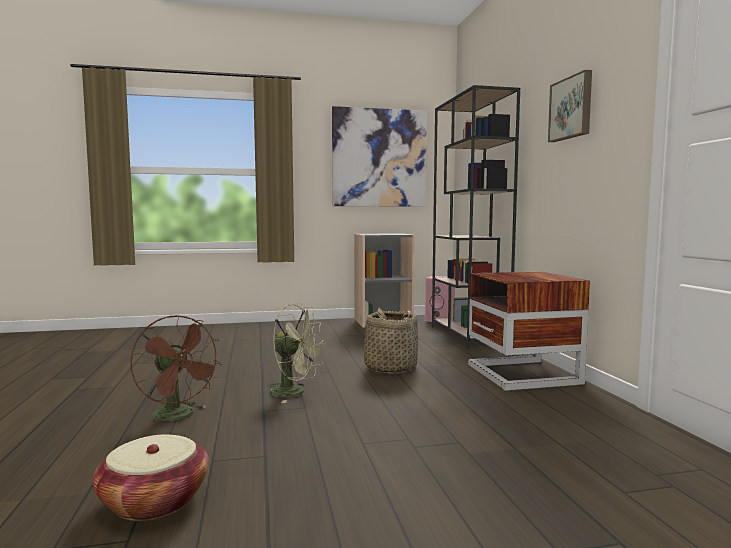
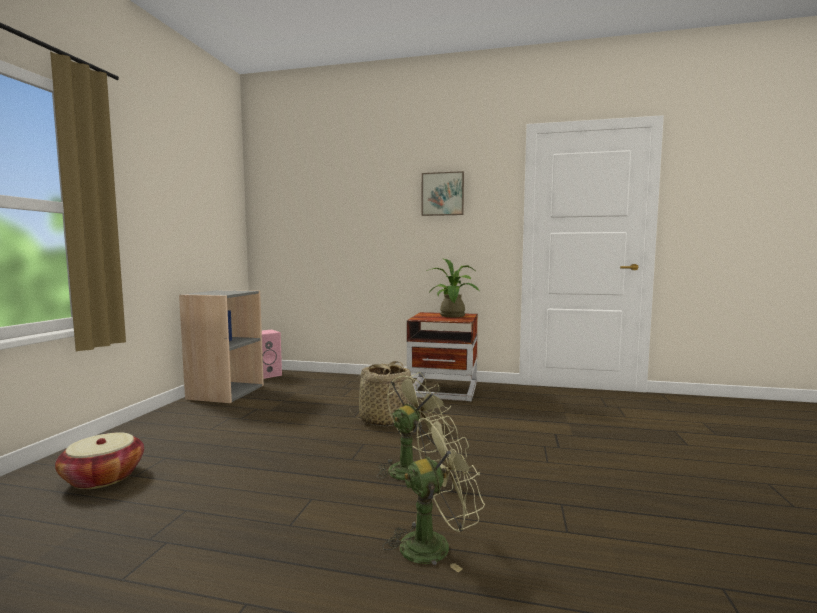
camera: 65 degrees left, 0 degrees up
(154, 501) = (650, 570): basket -> basket (103, 477)
(179, 416) = (434, 544): brown fan -> green fan
(379, 158) = (191, 202): picture -> none
(469, 336) = (333, 379): bookcase -> none
(535, 277) = (453, 316): none -> potted plant

